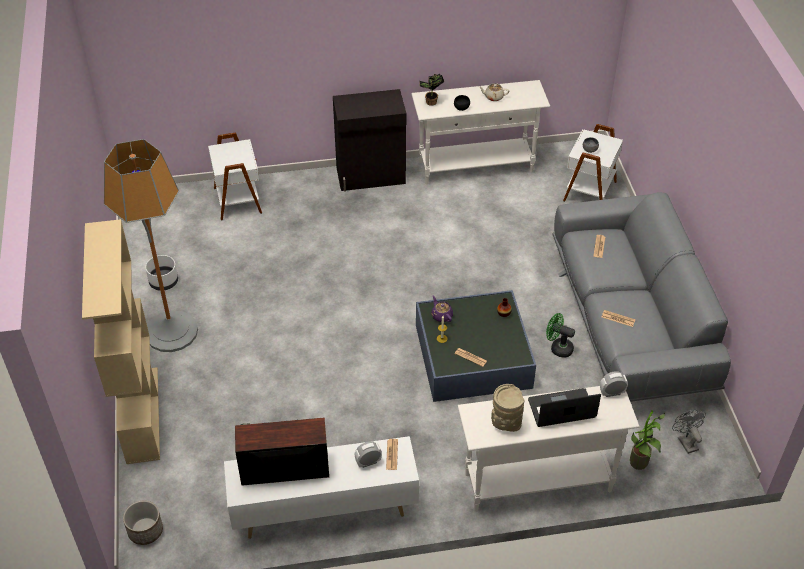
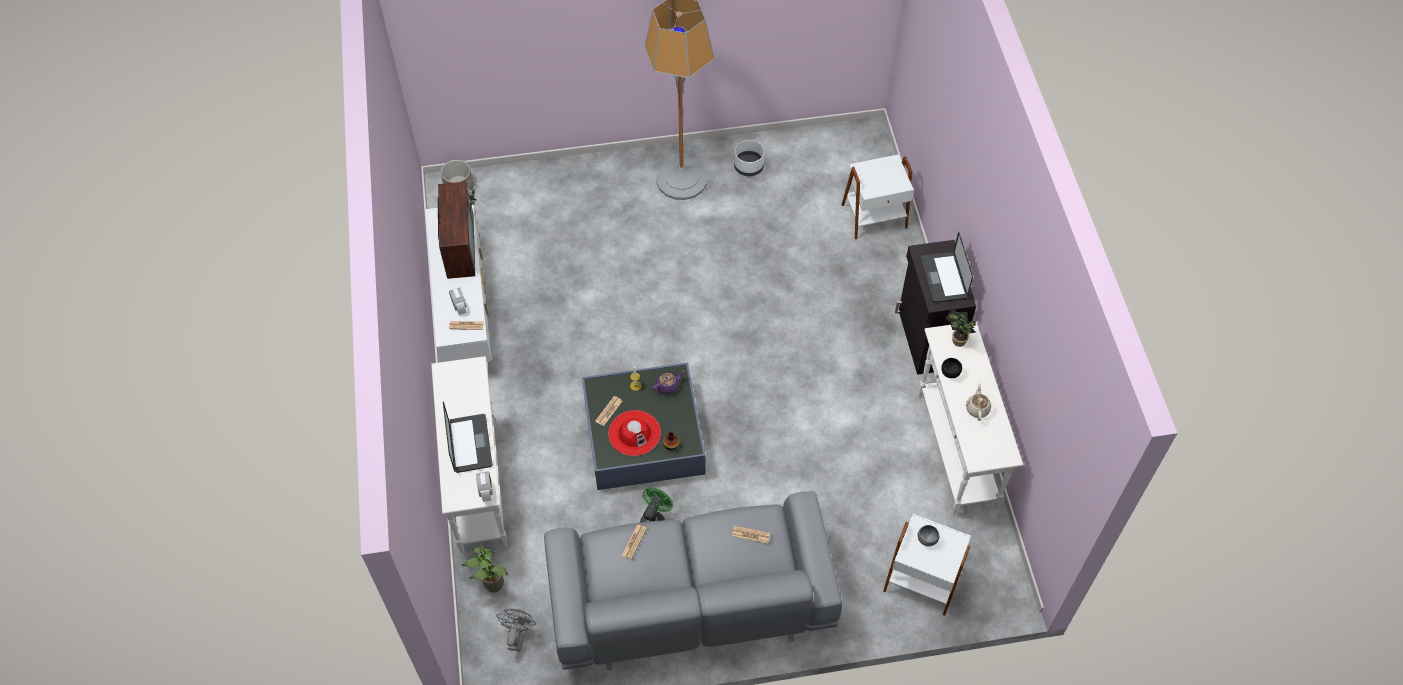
camera: 90 degrees right, 10 degrees up
(141, 414) = (582, 169): beige bookcase -> none
(372, 103) = (943, 278): none -> laptop
(493, 338) = (634, 433): none -> red hat
(505, 422) = (458, 394): beige vase -> none
(685, 441) = (517, 636): grey fan -> grey fan turned 60 degrees counterclockwise

